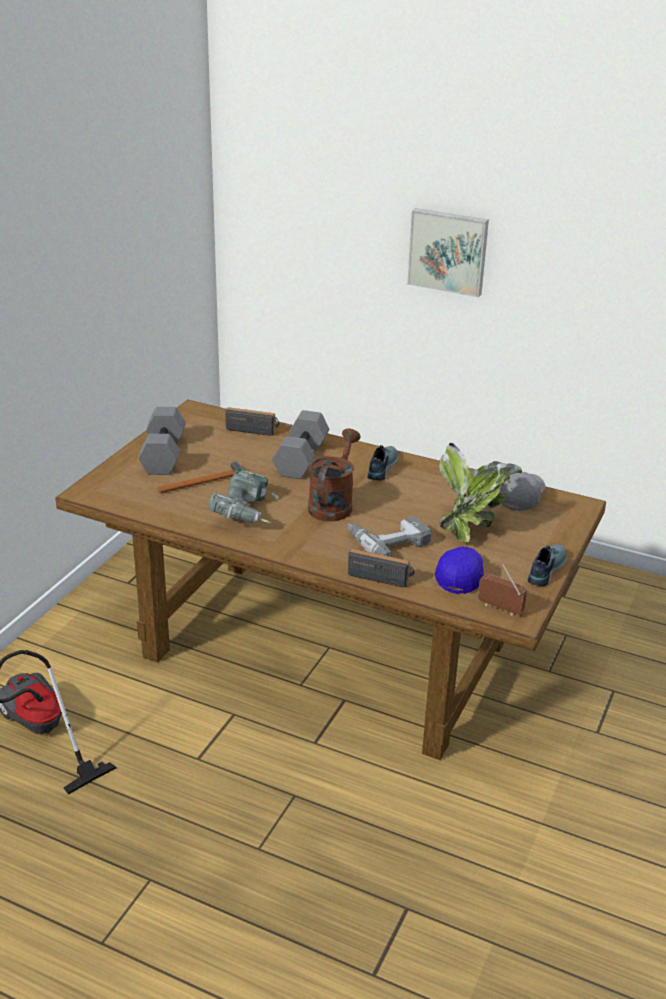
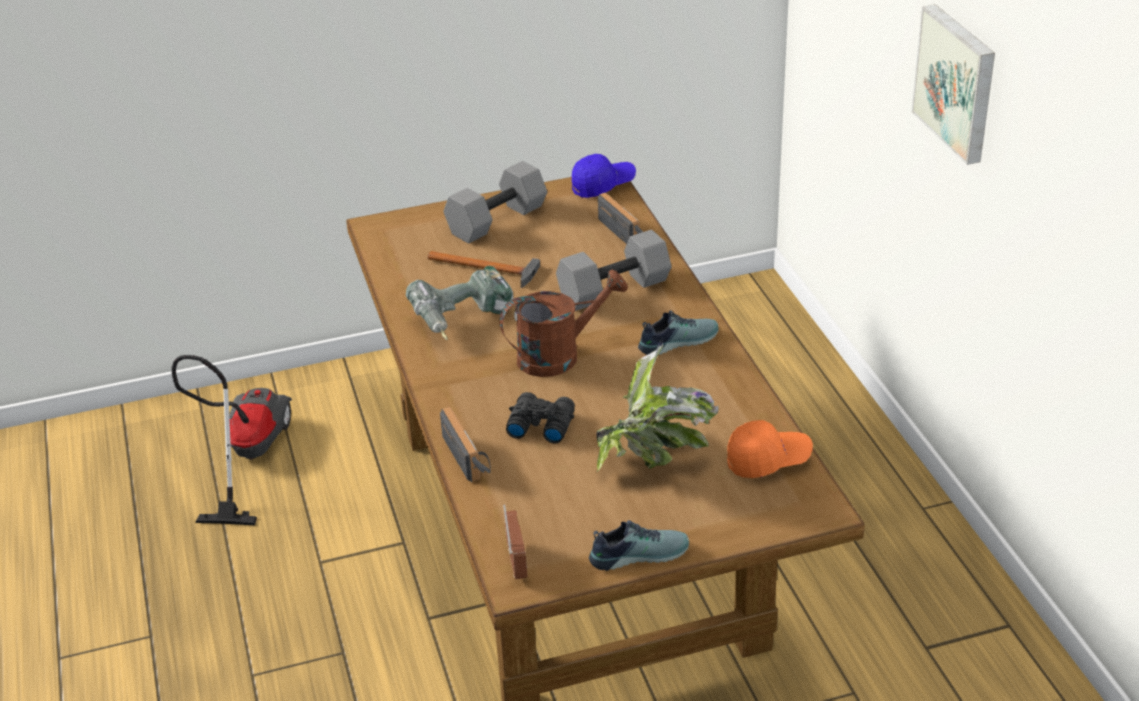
camera: 50 degrees right, 5 degrees up
(387, 541) = (540, 424): power drill -> black binoculars
(460, 576) = (541, 504): blue cap -> blue cap (603, 185)
(521, 497) = (768, 460): grey cap -> orange cap

